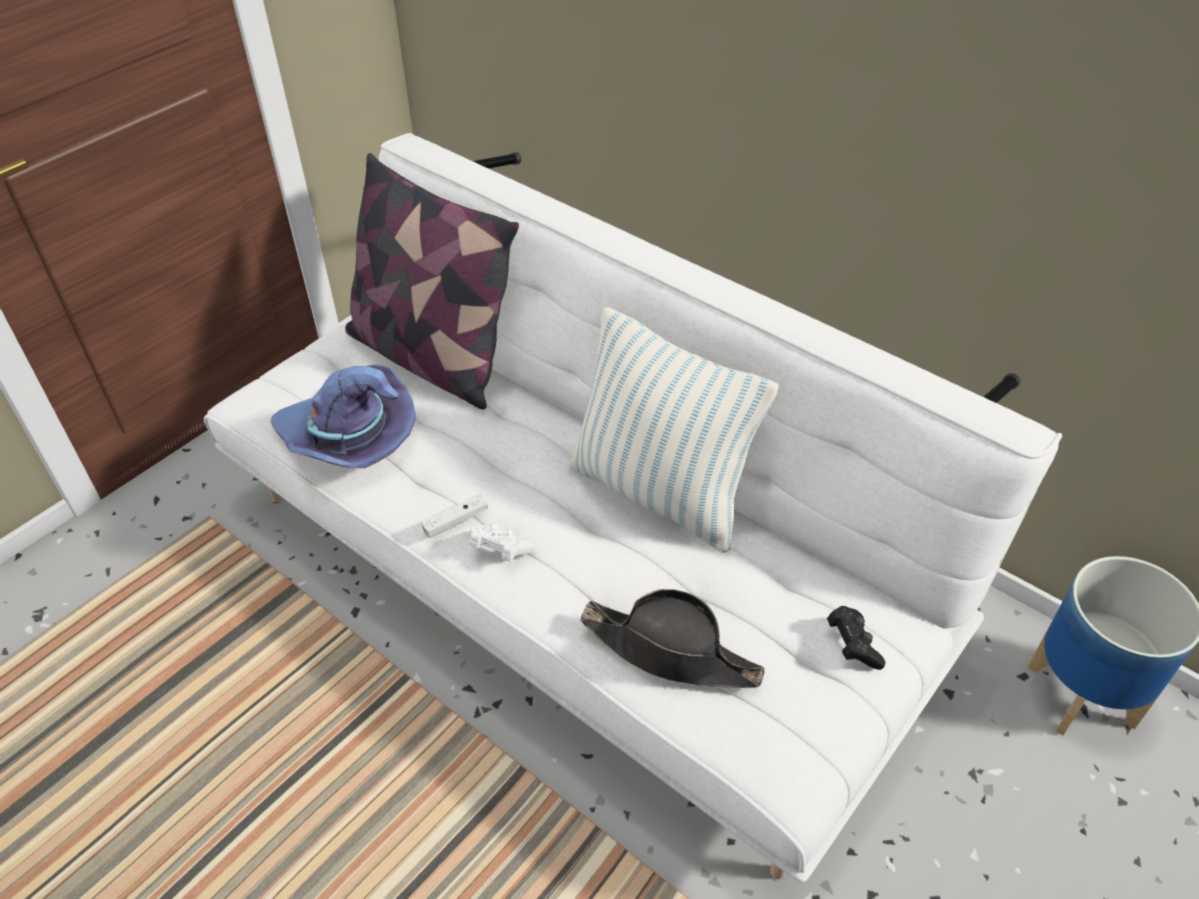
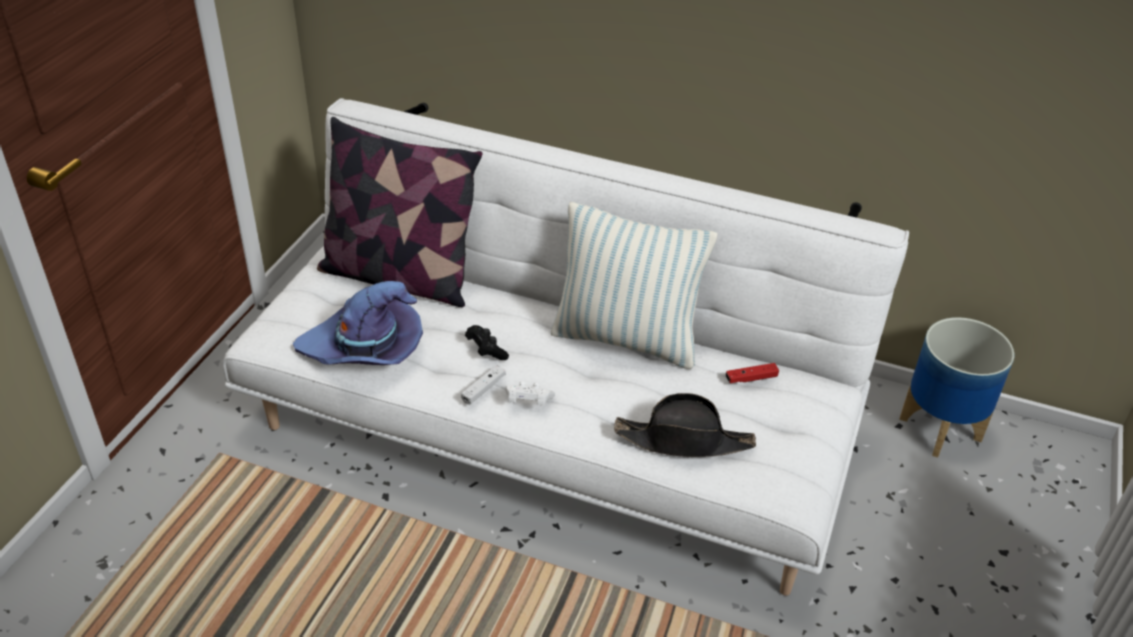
camera: 20 degrees left, 5 degrees down
(798, 584) = (751, 378): none -> red game controller
(852, 645) = (803, 408): black game controller -> black game controller (486, 350)

